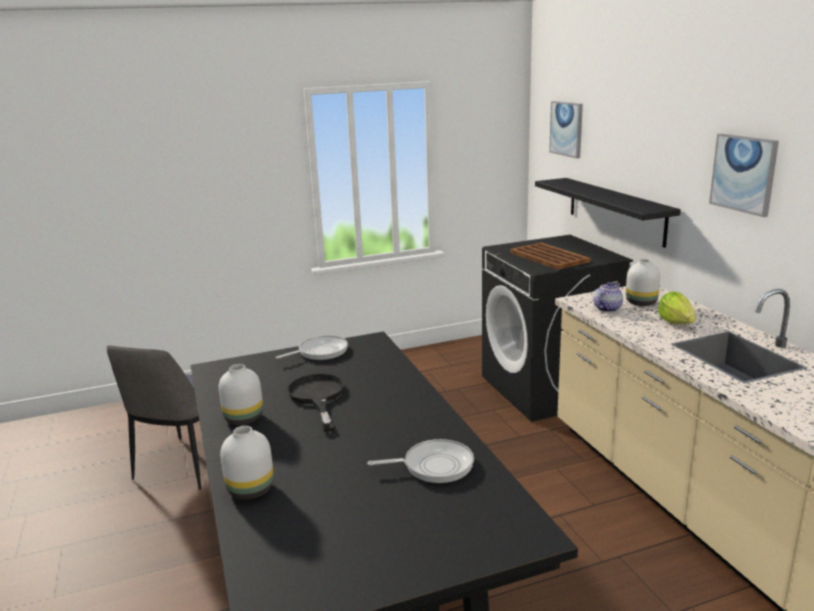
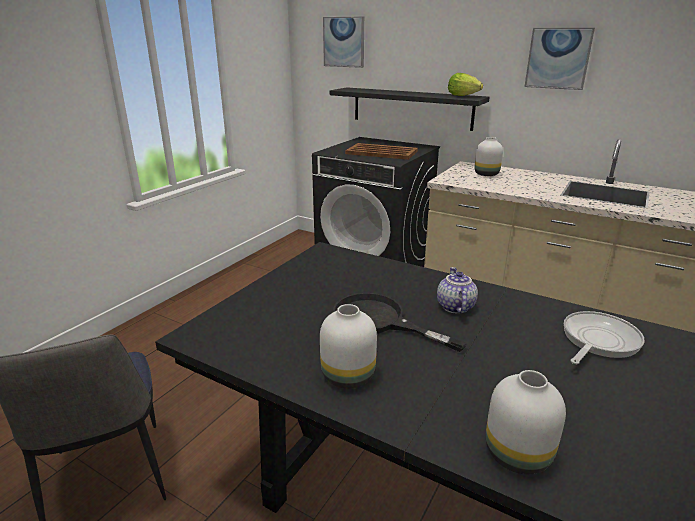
camera: 40 degrees left, 5 degrees up
(320, 352) = (295, 277): frying pan -> none
(606, 308) = (475, 182): teapot -> teapot (454, 306)
(676, 323) = (533, 182): lettuce -> lettuce (462, 96)

